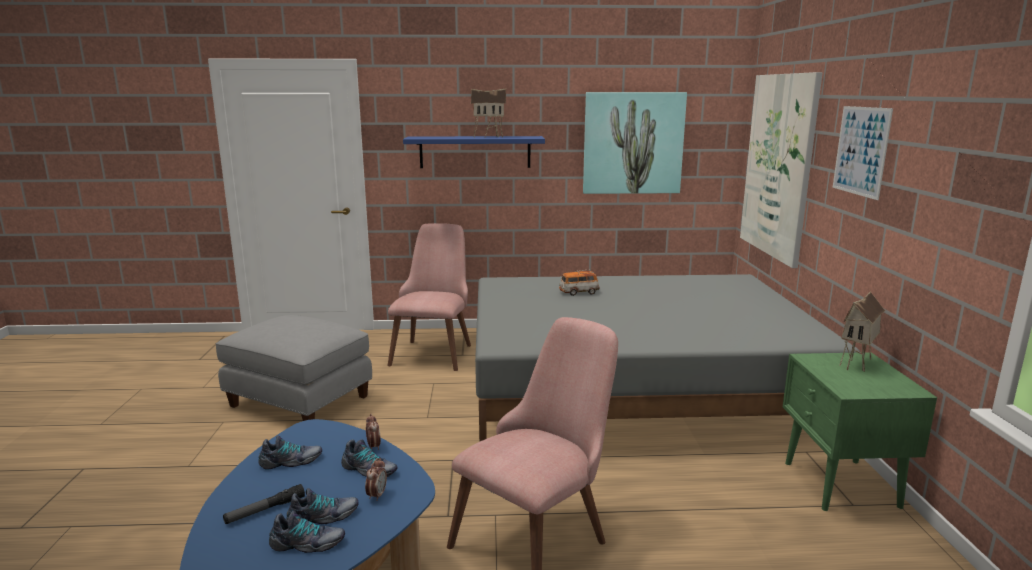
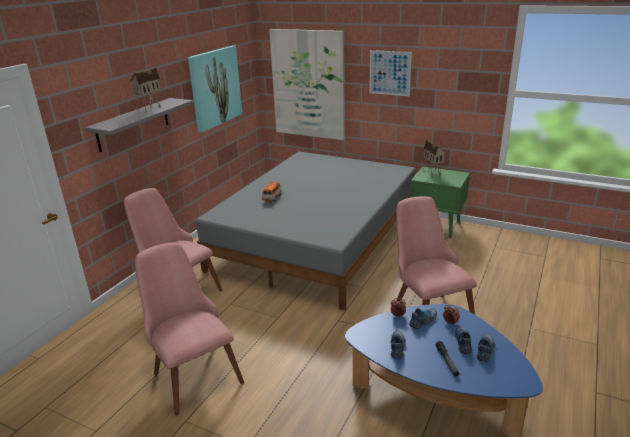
camera: 60 degrees left, 10 degrees up
(301, 401) = (192, 371): grey ottoman -> pink chair
(475, 152) = (133, 124): blue shelf -> grey shelf

